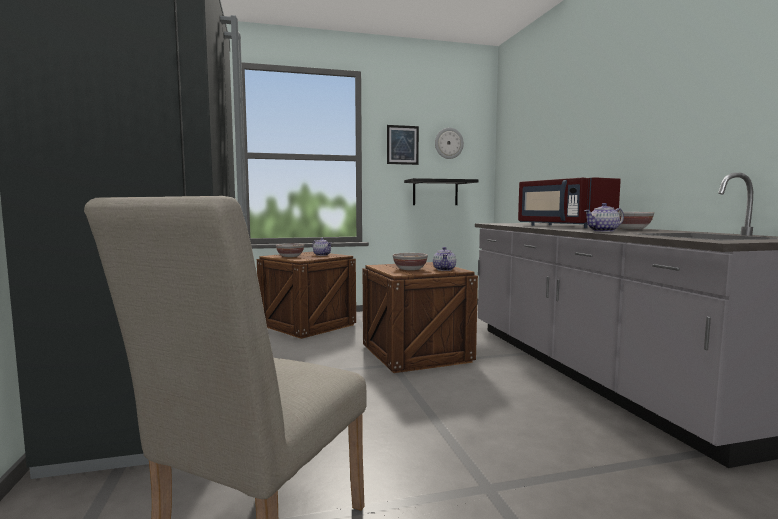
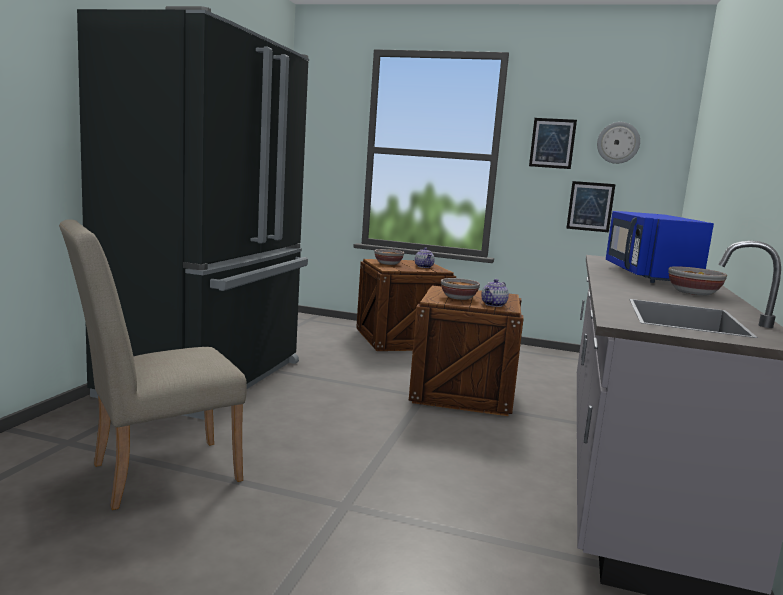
camera: 30 degrees right, 5 degrees up
(435, 192) = (590, 206): black shelf -> picture
(562, 226) = (647, 275): red microwave -> blue microwave
(603, 231) = (626, 290): teapot -> none

